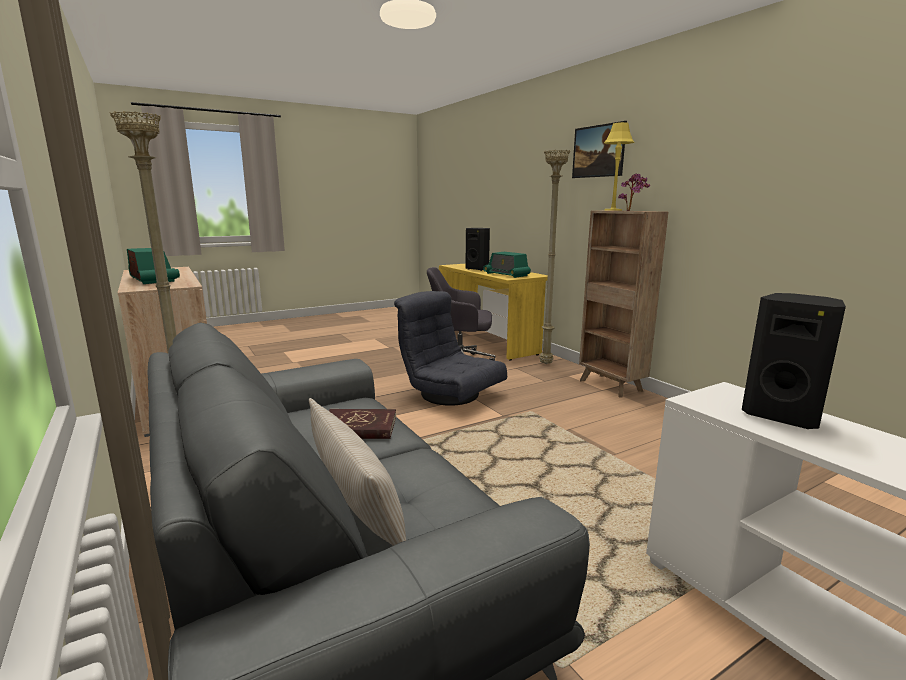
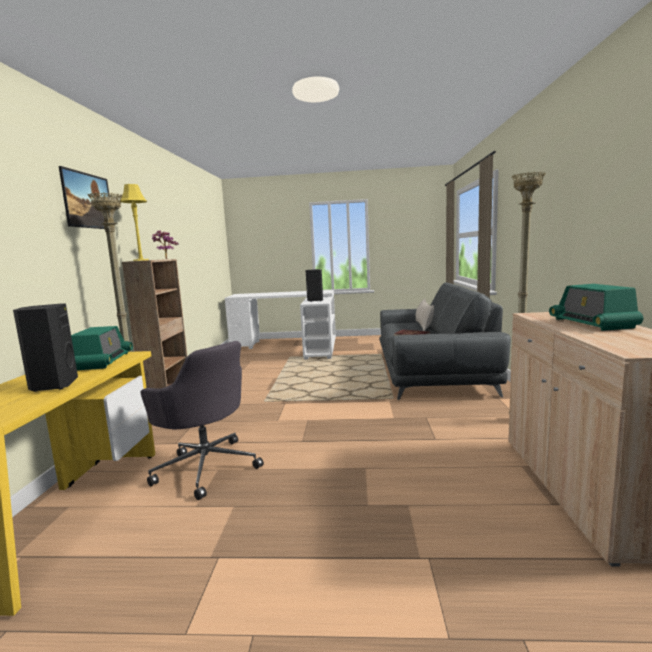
camera: 145 degrees left, 5 degrees down
(451, 395) = (289, 426): grey armchair -> none

